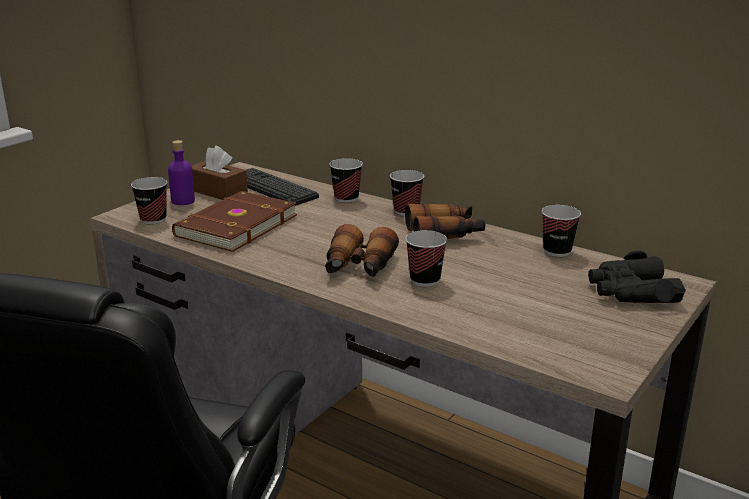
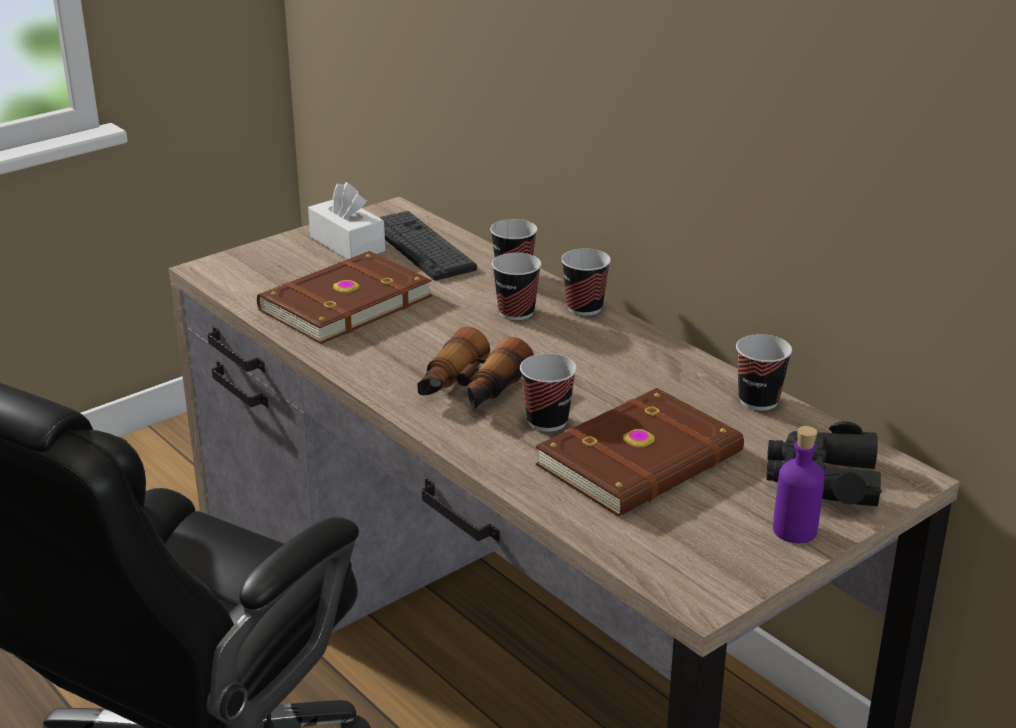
camera: 15 degrees right, 5 degrees up
(153, 219) = (245, 280): cup -> cup (516, 312)
(183, 201) = (295, 255): purple bottle -> purple bottle (795, 530)
(218, 191) = (347, 244): brown tissue box -> white tissue box
(445, 233) = (617, 351): binoculars -> none
(506, 295) = (643, 460): none -> brown book

